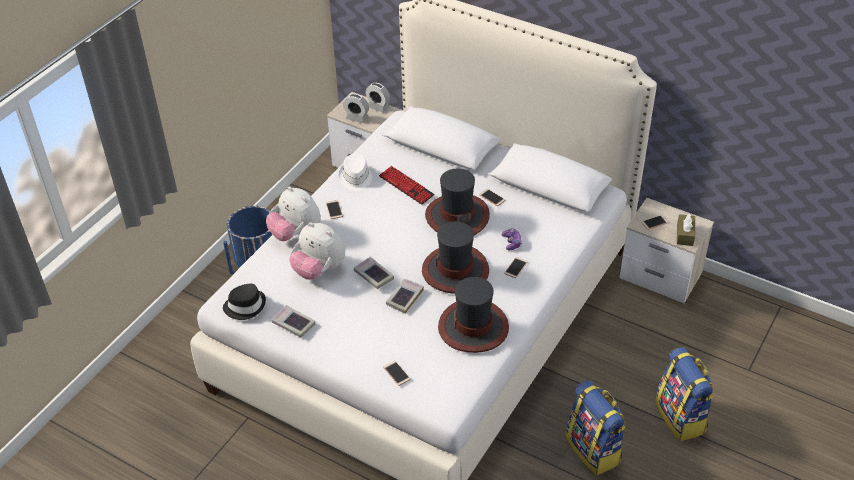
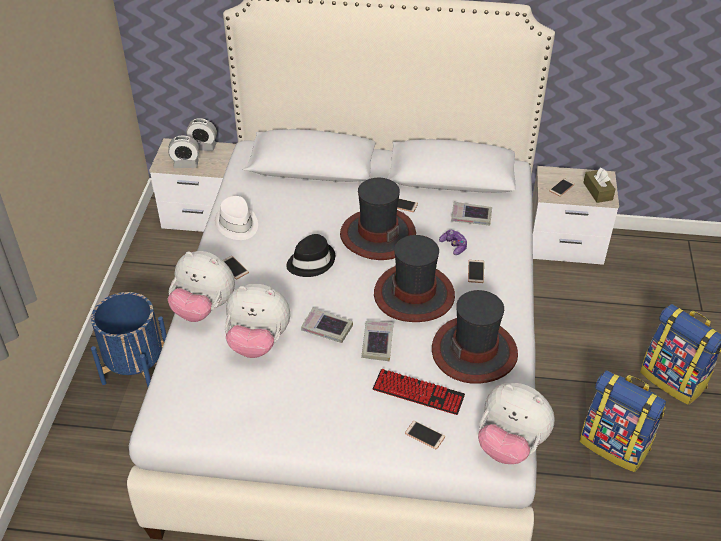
camera: 25 degrees left, 0 degrees up
(245, 306) = (192, 415): black hat -> black hat (311, 261)
(293, 324) = (265, 417): book -> book (471, 217)
(406, 186) = (301, 218): keyboard -> keyboard (418, 393)
(455, 401) = (510, 444): none -> plush toy

